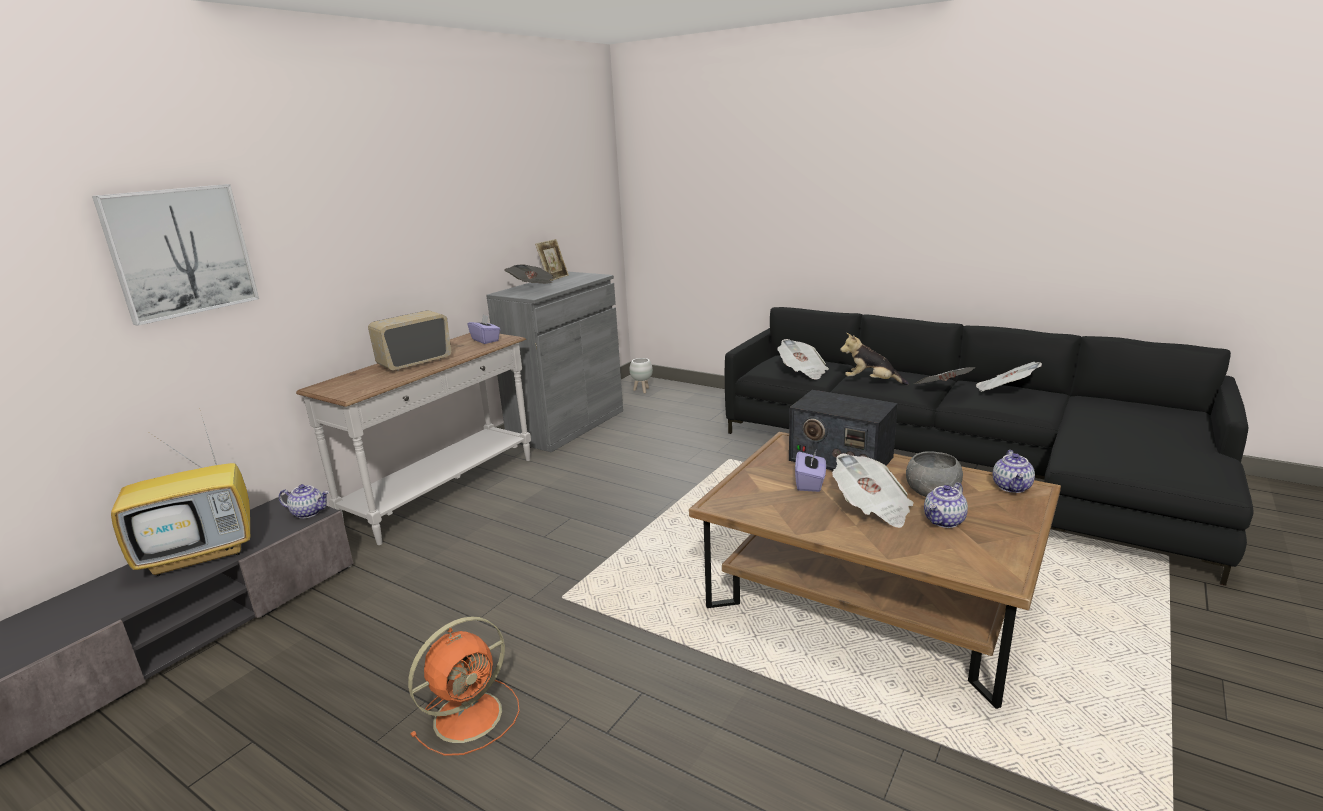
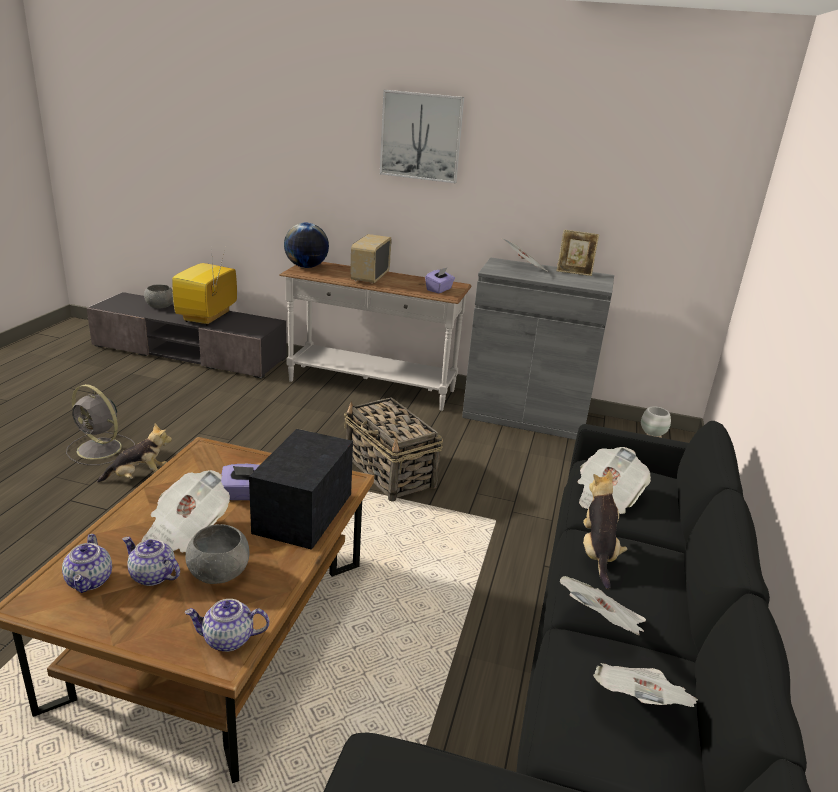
camera: 70 degrees right, 5 degrees up
(81, 604) = (160, 306): none -> grey bowl
(181, 252) = (263, 146): picture -> picture (421, 136)
(203, 553) = (207, 317): television -> television turned 60 degrees clockwise
(309, 512) = (256, 331): teapot -> teapot (90, 581)
(337, 389) = (306, 267): none -> globe
(414, 363) = (369, 277): radio -> radio turned 105 degrees counterclockwise
(471, 715) = (101, 449): orange fan -> grey fan
(573, 668) = (139, 477): none -> plush toy
(638, 497) = (390, 473): none -> basket

